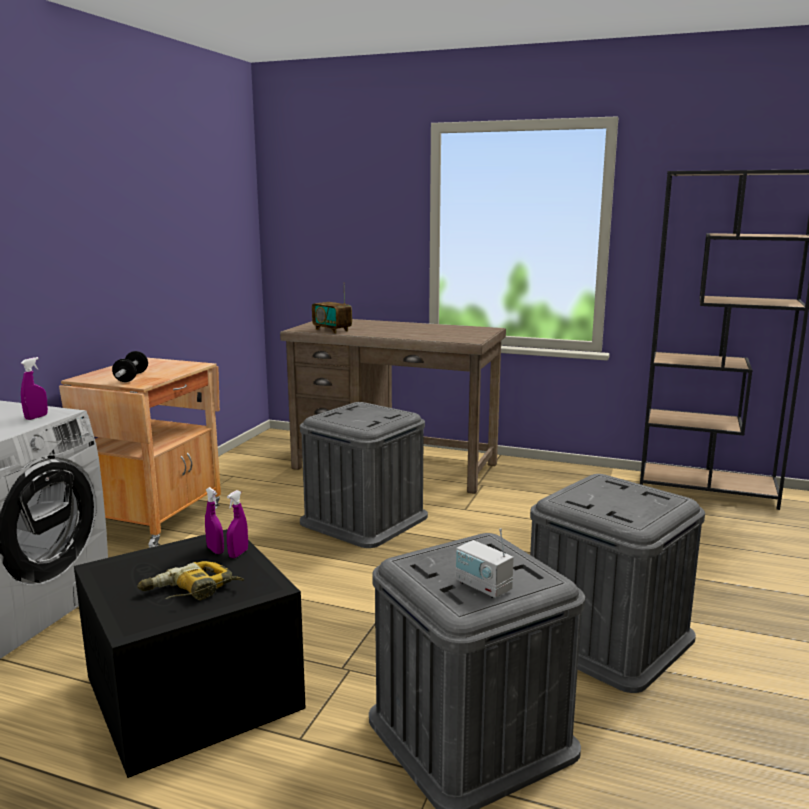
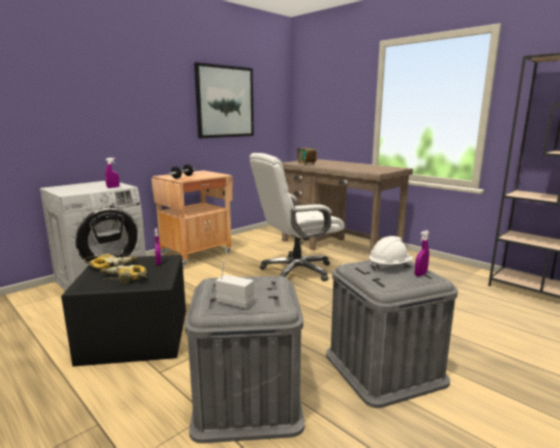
camera: 25 degrees right, 0 degrees up
(128, 570) = (112, 264): none -> power drill
(166, 223) = (225, 102): none -> picture
(238, 554) = (166, 266): purple spray bottle -> purple spray bottle (420, 274)
(364, 519) = (296, 271): grey storage box -> white office chair
(483, 587) = (235, 302): radio -> radio turned 135 degrees clockwise
(606, 491) = (389, 266): none -> white hard hat

